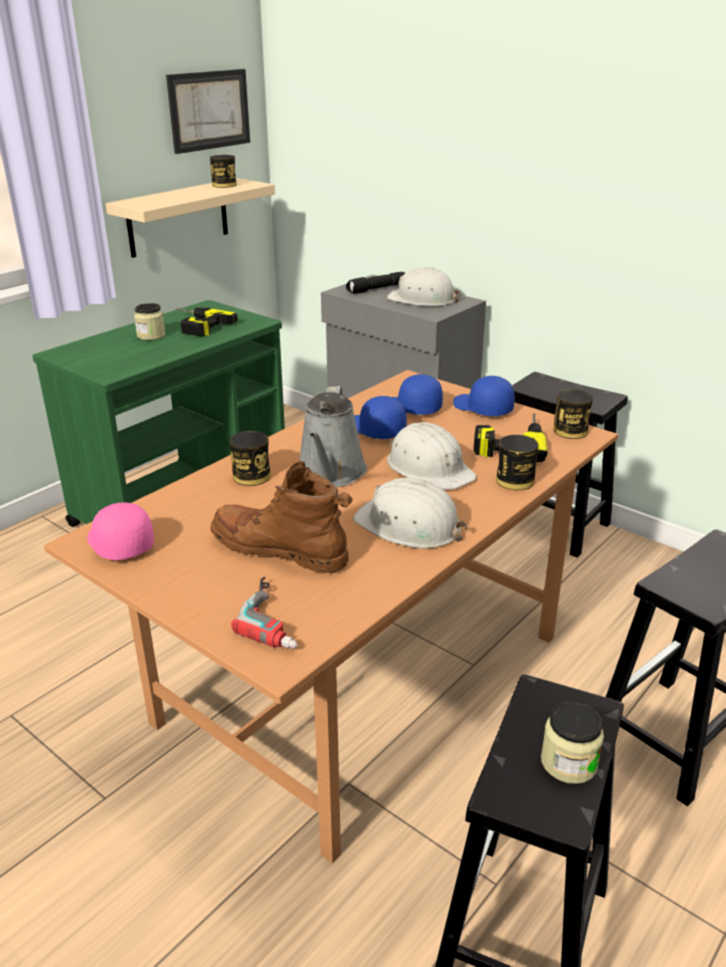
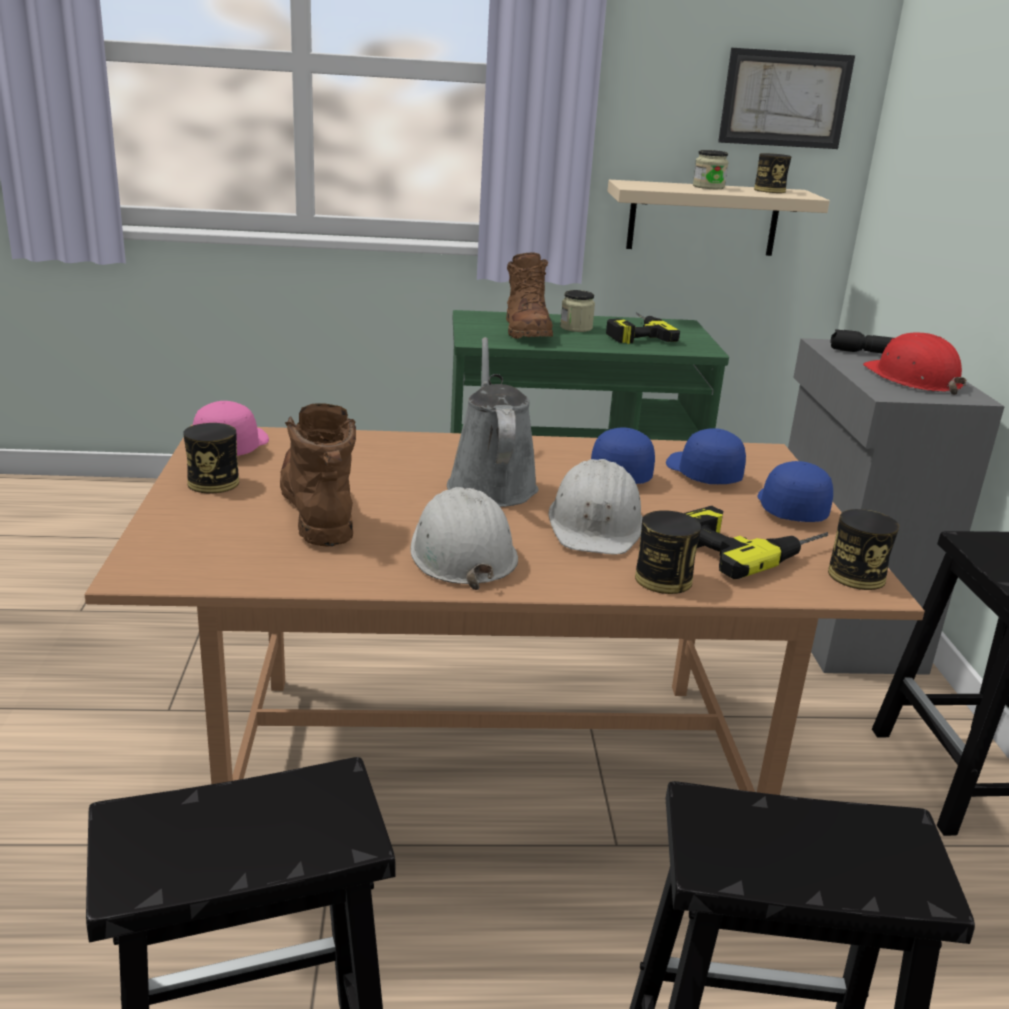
camera: 45 degrees right, 5 degrees down
(124, 351) = (526, 330): none -> brown boot
(251, 476) = (423, 453): can -> can (213, 483)
(277, 618) = (204, 549): power drill -> none
(330, 474) = (490, 483): grey watering can -> grey watering can turned 120 degrees clockwise
(422, 299) = (912, 378): white hard hat -> red hard hat
(569, 762) = (232, 851): jar -> jar (708, 187)

